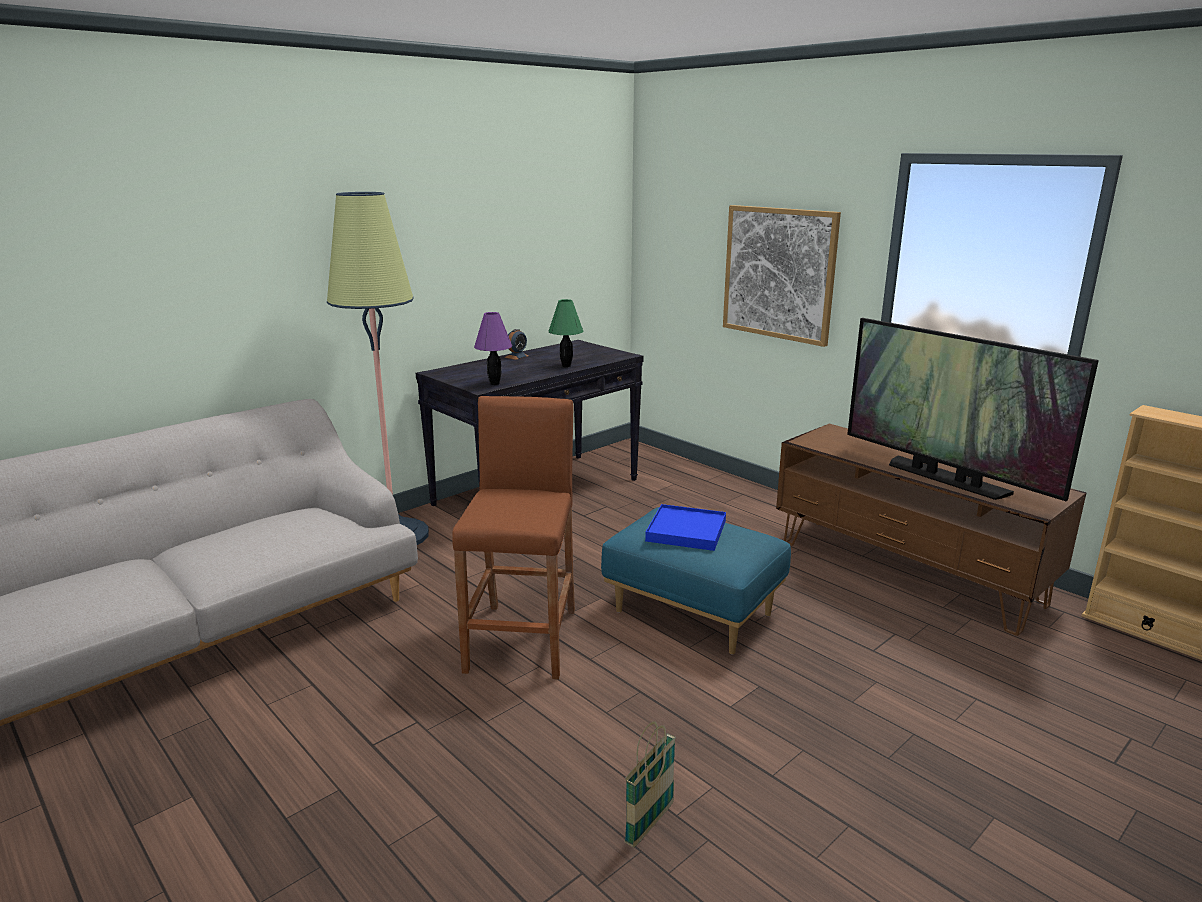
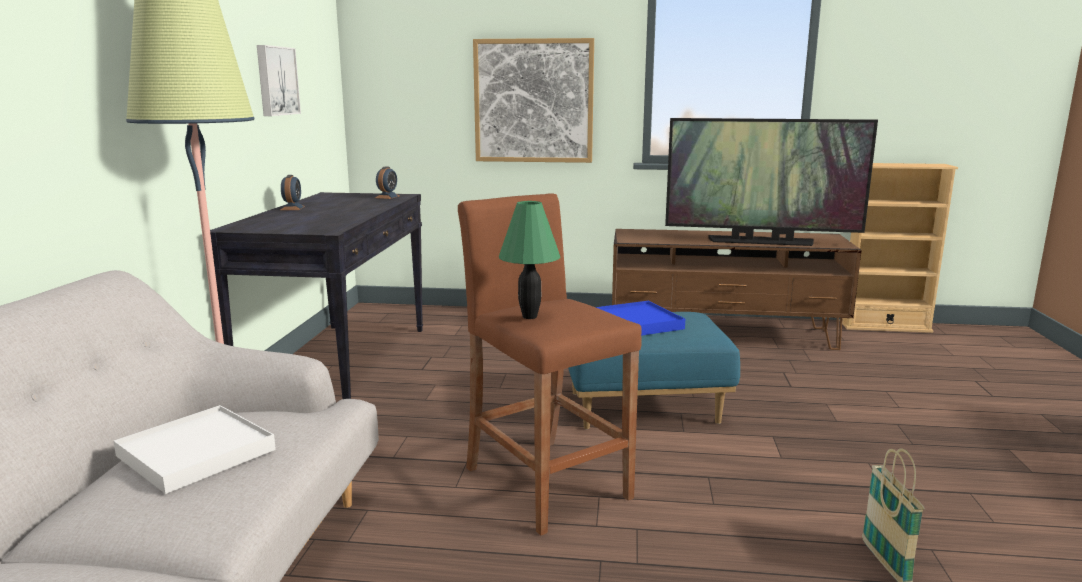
camera: 40 degrees left, 5 degrees down
(266, 532) = (196, 453): none -> white tray
(495, 384) = (333, 226): purple table lamp -> none
(526, 247) = (276, 81): none -> picture
(566, 366) = (369, 207): green table lamp -> green table lamp (530, 317)
(608, 355) = (387, 197): none -> alarm clock

